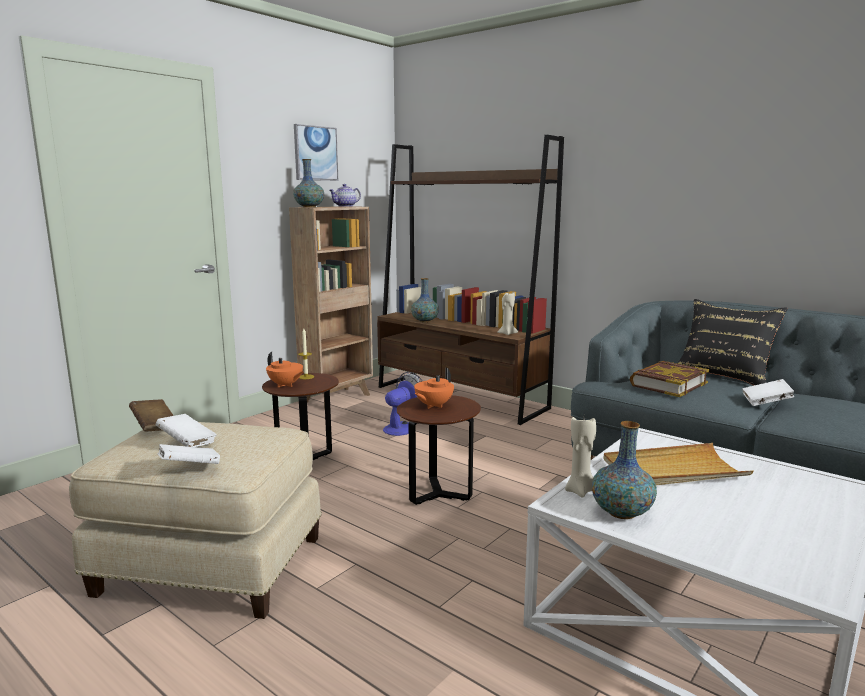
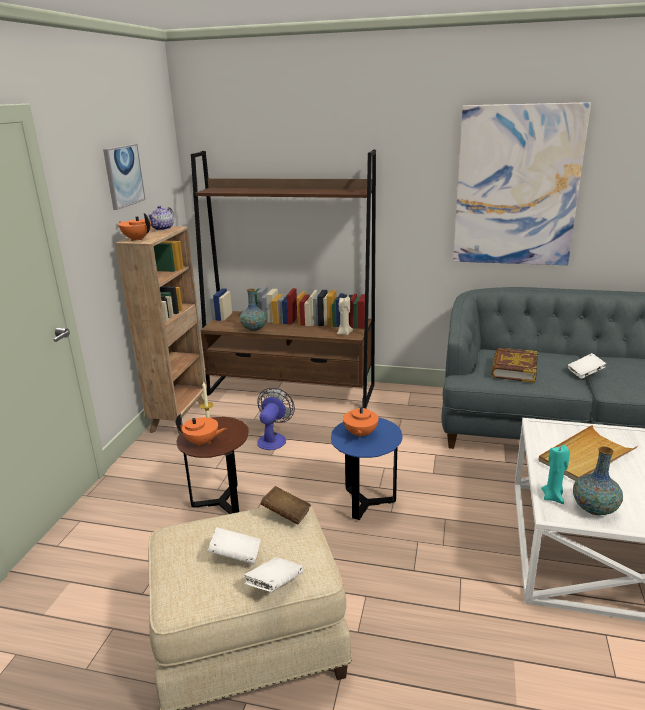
camera: 25 degrees left, 10 degrees up
(154, 426) = (169, 544): brown book -> brown book (286, 514)
(309, 207) = (137, 239): vase -> orange teapot
(438, 494) = (366, 503): brown side table -> blue side table
(580, 491) = (553, 497): beige candle -> turquoise candle
(722, 176) = (516, 187): none -> picture
(724, 375) = (535, 348): black pillow -> none

